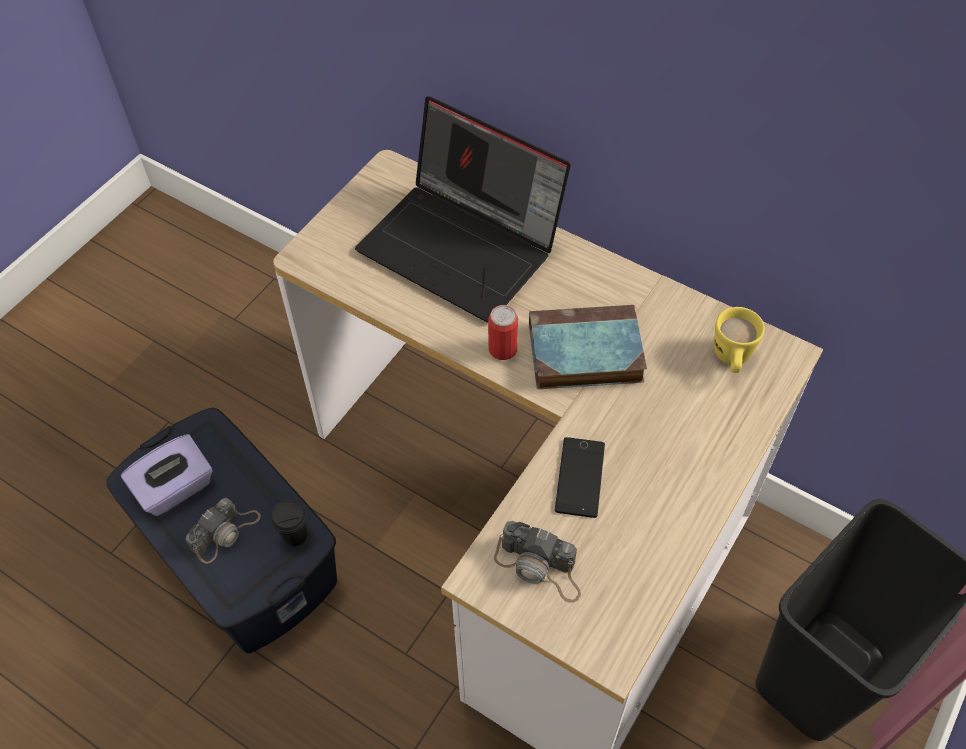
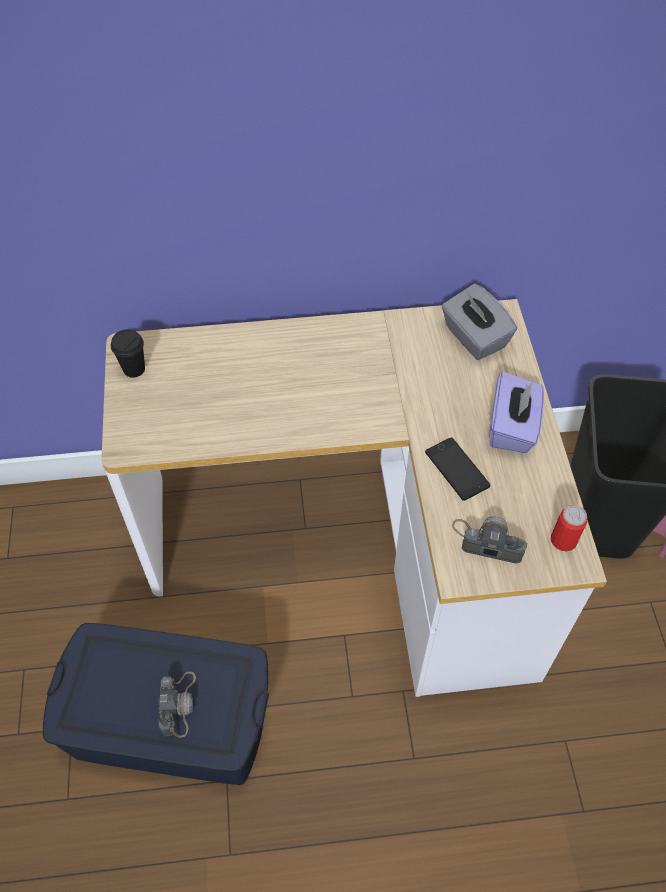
camera: 40 degrees left, 0 degrees up
(175, 489) = (109, 702): purple tissue box -> purple tissue box (512, 427)
(295, 535) = (232, 667): black cup -> black cup (134, 369)
(463, 246) = (236, 369): laptop -> none
(503, 349) = (330, 420): can -> can (563, 540)
(540, 567) = (487, 541): camera -> camera turned 150 degrees counterclockwise
(582, 354) = (383, 391): book -> none
(731, 360) = (474, 337): yellow mug -> grey tissue box

